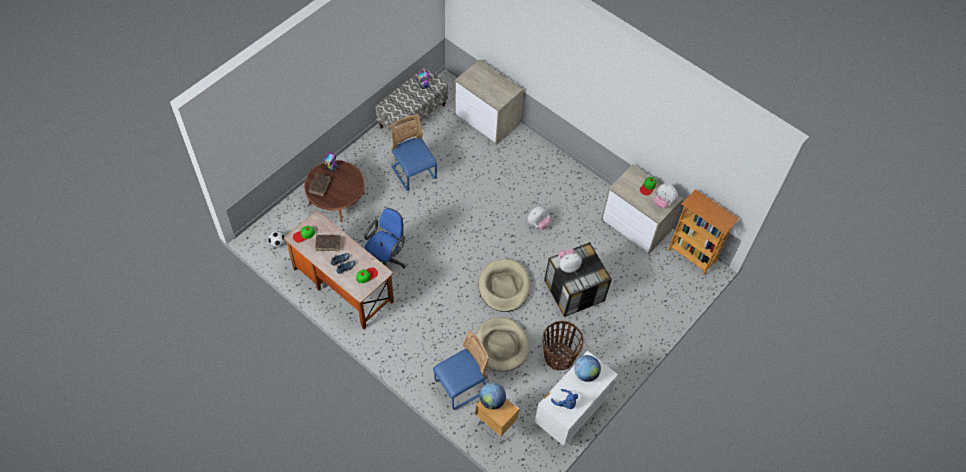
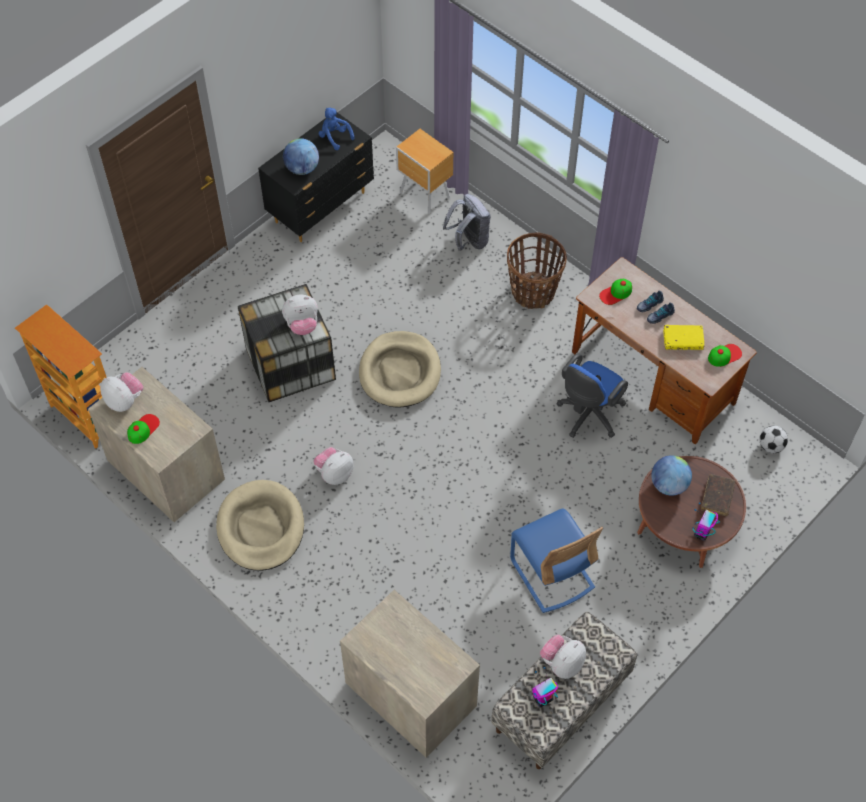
camera: 175 degrees left, 0 degrees up
(328, 244) = (683, 340): brown book -> yellow book
(413, 100) = (562, 663): none -> plush toy
(461, 386) = (469, 241): blue chair -> grey backpack
(492, 401) = (431, 155): globe -> globe (668, 485)
(501, 346) = (410, 290): beige dog bed -> beige dog bed (261, 528)
(558, 357) = (328, 274): basket -> basket (533, 292)
(570, 413) = (321, 207): white dresser -> black dresser

